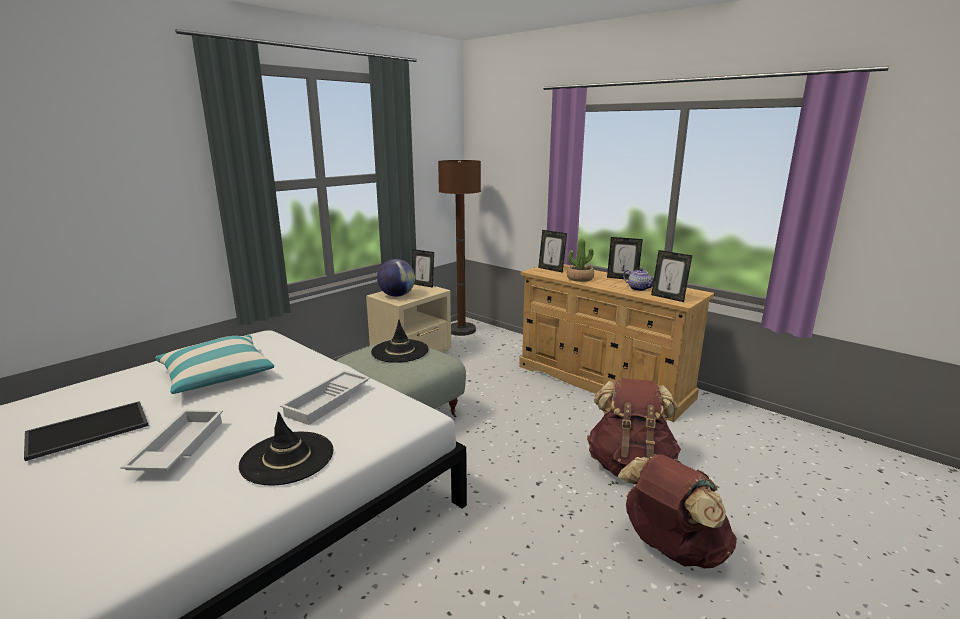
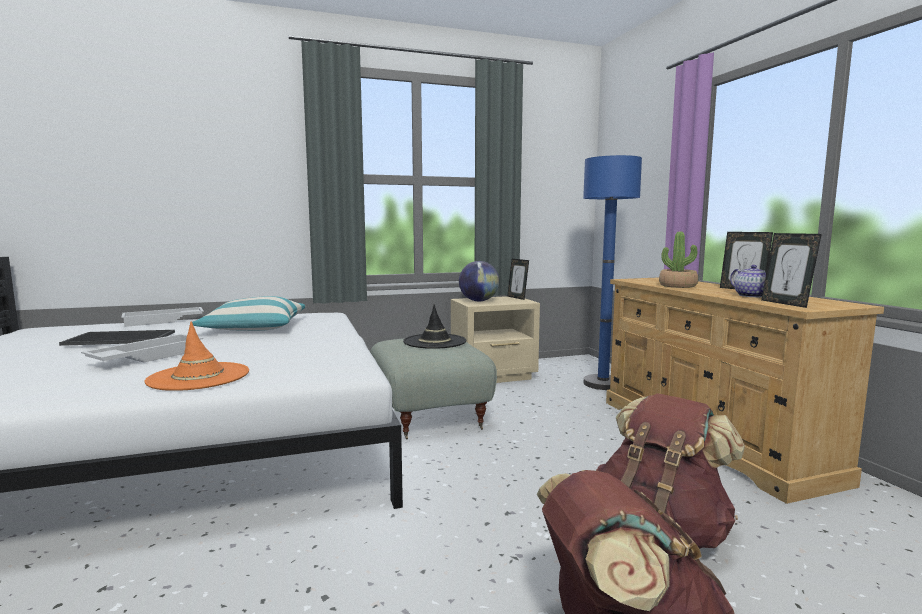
camera: 30 degrees right, 10 degrees down
(287, 458) = (199, 377): black hat -> orange hat
(328, 402) = (299, 353): white tray -> white tray (163, 321)
(461, 330) = (571, 363): brown floor lamp -> none
(502, 348) = (602, 384): none -> blue floor lamp
(551, 269) = (653, 280): picture frame -> none

